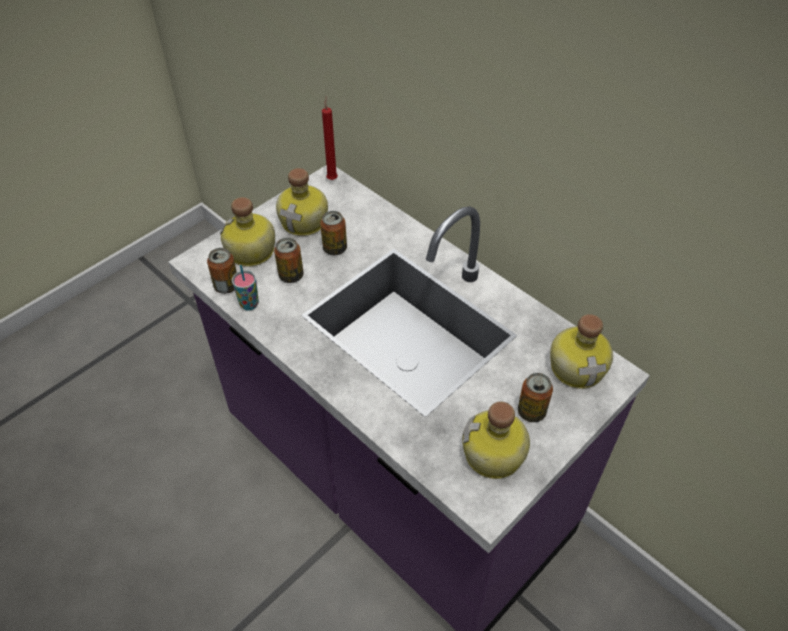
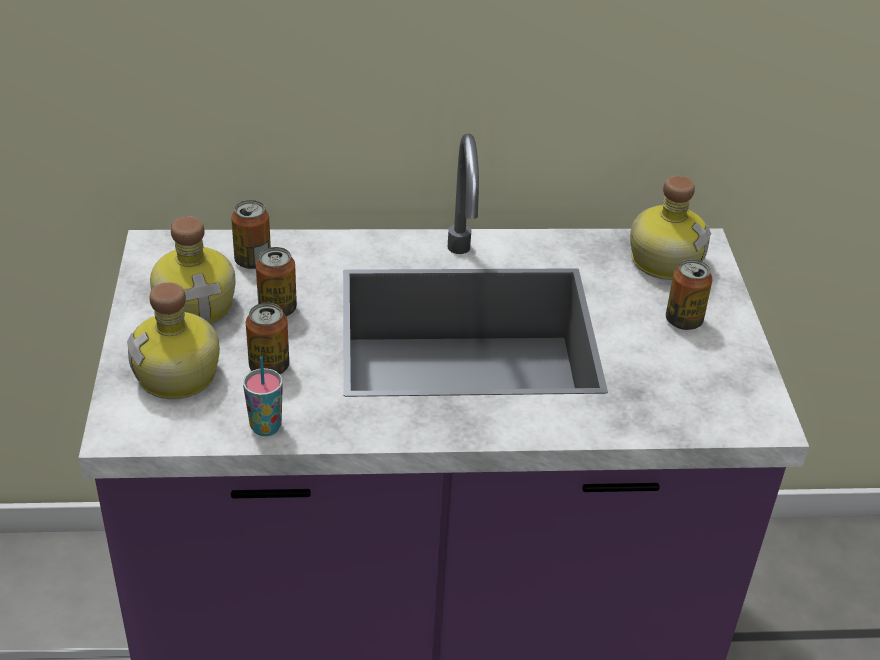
camera: 50 degrees left, 10 degrees down
(226, 286) = (205, 429): can -> can (253, 261)
(332, 178) = (159, 243): red candle -> none
(494, 456) = (709, 378): bottle -> none

